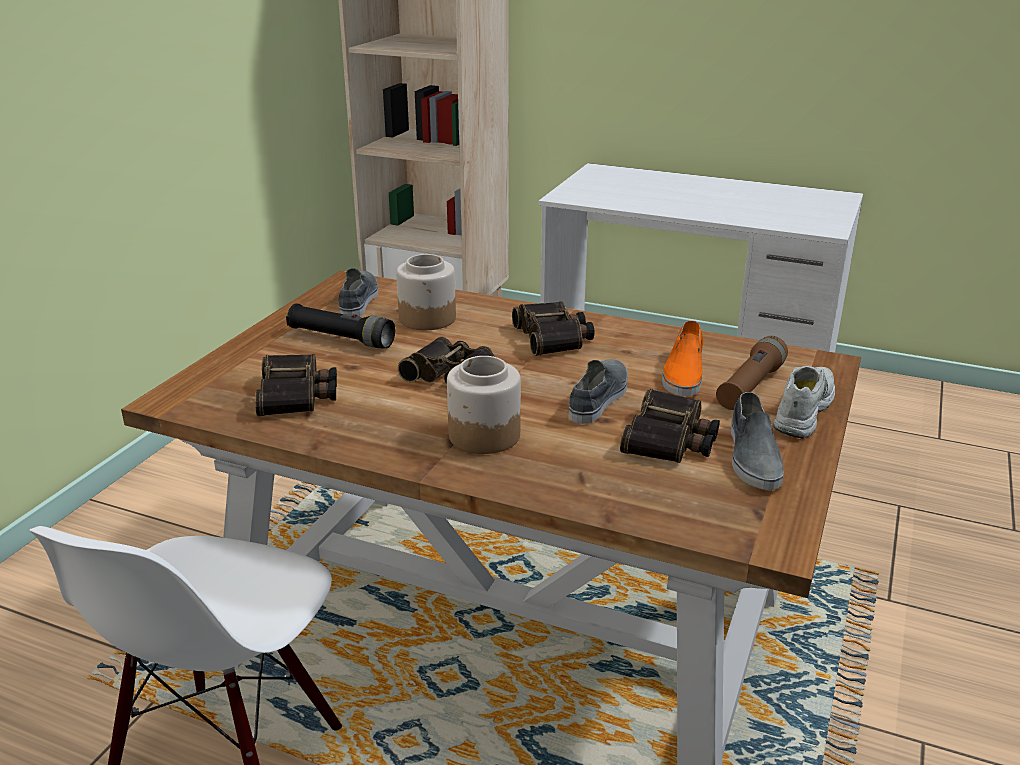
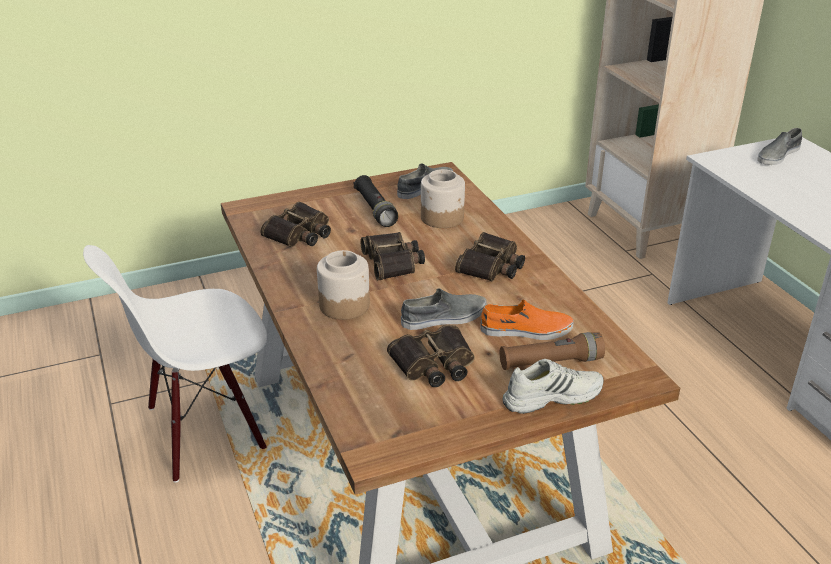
camera: 45 degrees right, 5 degrees up
(683, 373) = (526, 330): orange shoe -> orange shoe turned 150 degrees counterclockwise
(752, 456) = (460, 403): grey shoe -> grey shoe (777, 155)

